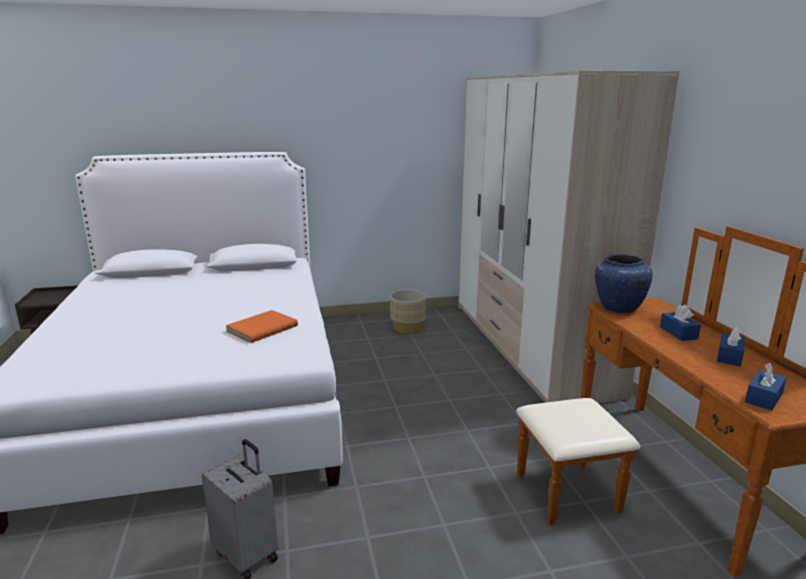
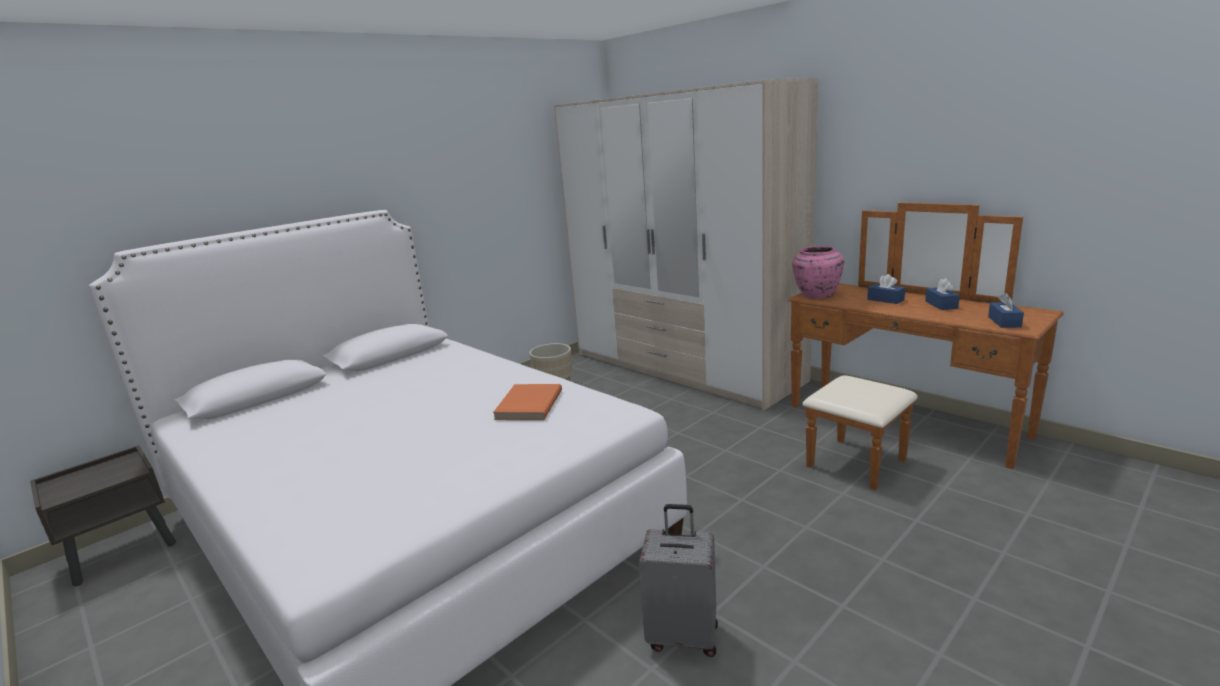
camera: 30 degrees left, 0 degrees up
(618, 307) = (816, 295): blue vase -> pink vase

